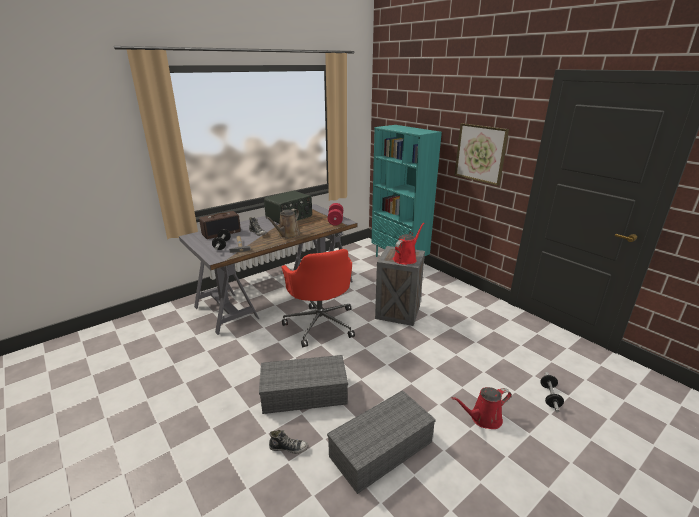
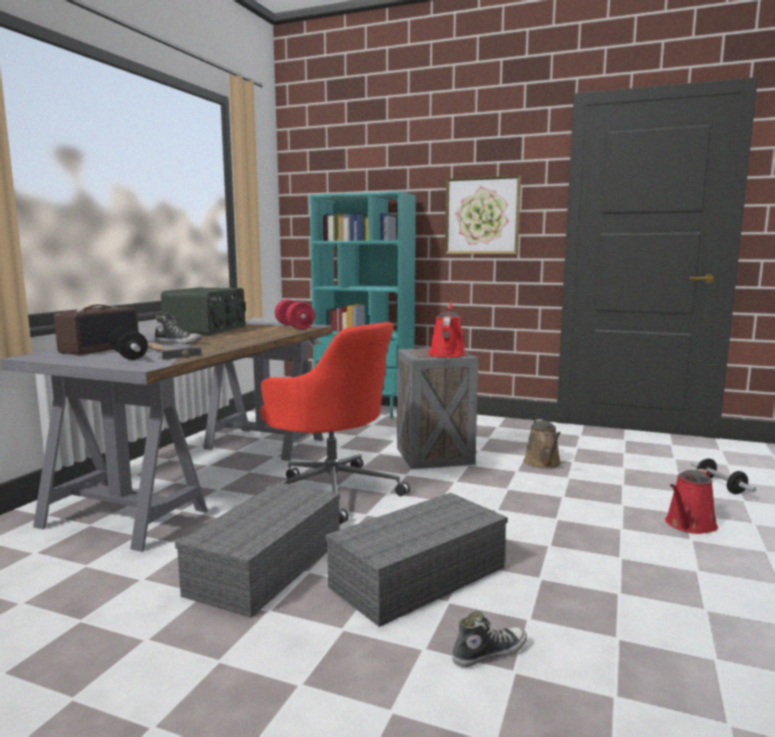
camera: 30 degrees left, 15 degrees down
(287, 235) = (239, 340): brown watering can -> brown watering can (543, 463)
(380, 450) = (626, 601): grey storage box -> grey storage box (267, 567)

